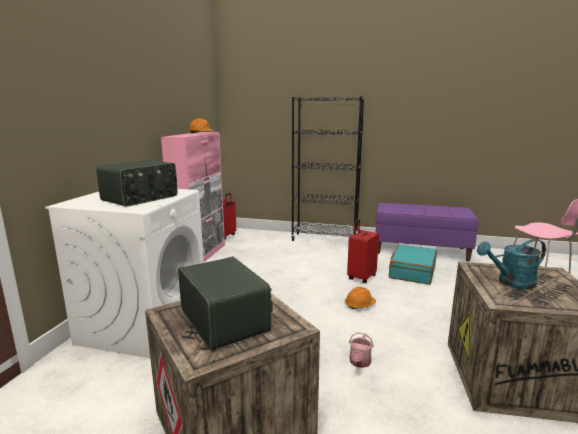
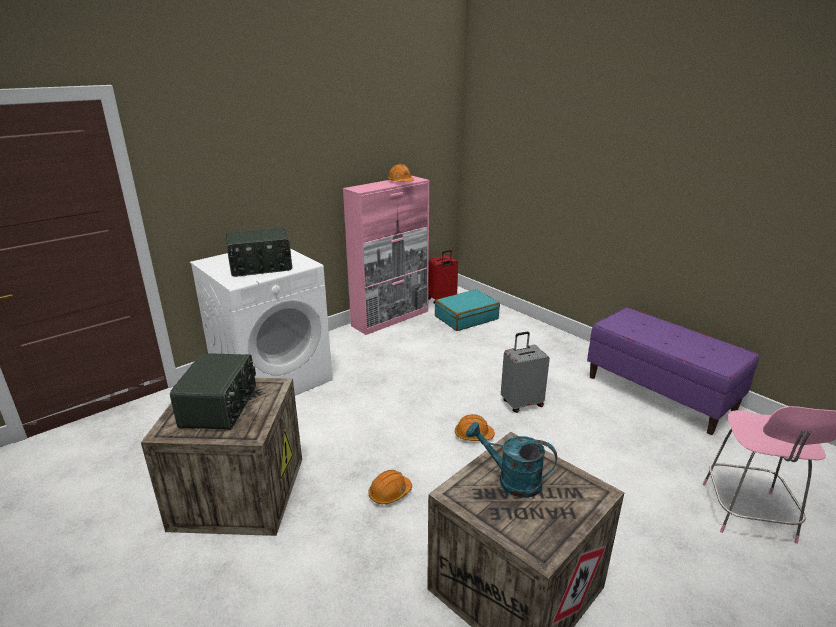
camera: 35 degrees right, 10 degrees up
(325, 239) = (549, 336): black bookcase -> none
(359, 363) = (390, 493): watering can -> orange hard hat
(361, 277) = (521, 403): red suitcase -> grey suitcase
(412, 271) = (598, 419): turquoise suitcase -> turquoise suitcase (466, 317)

